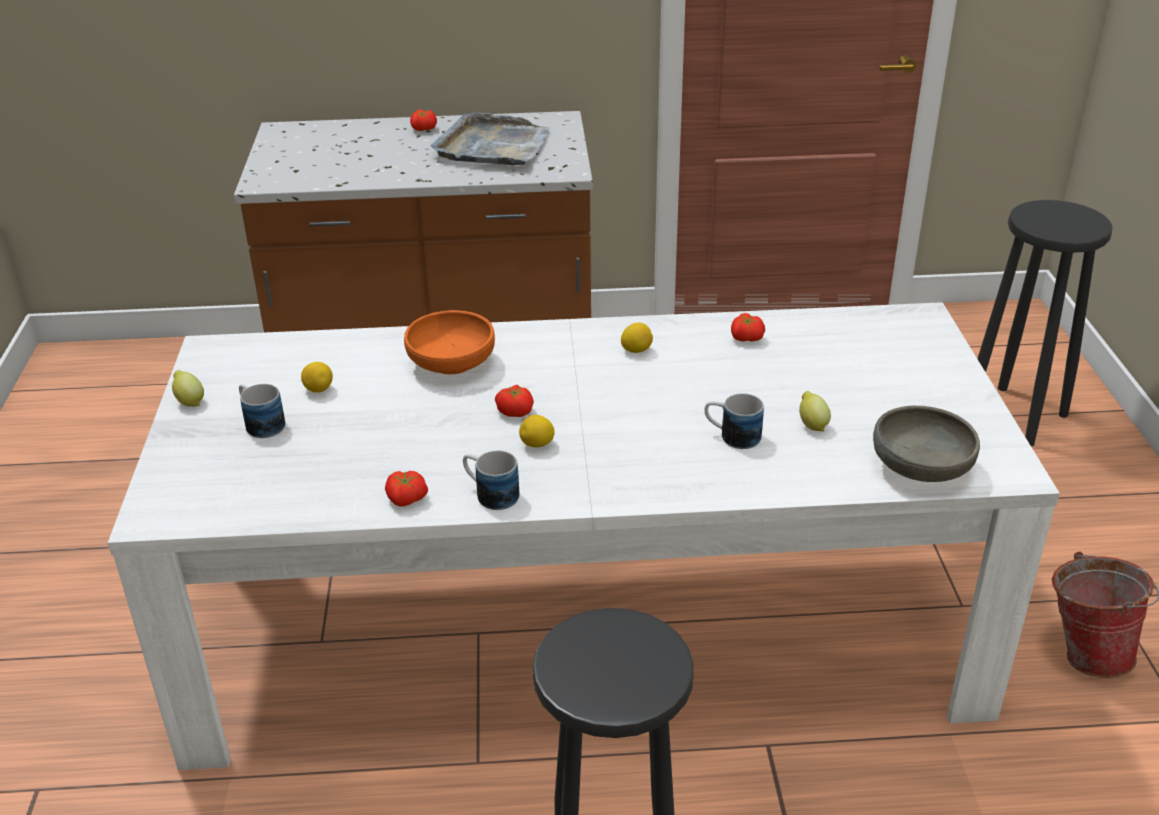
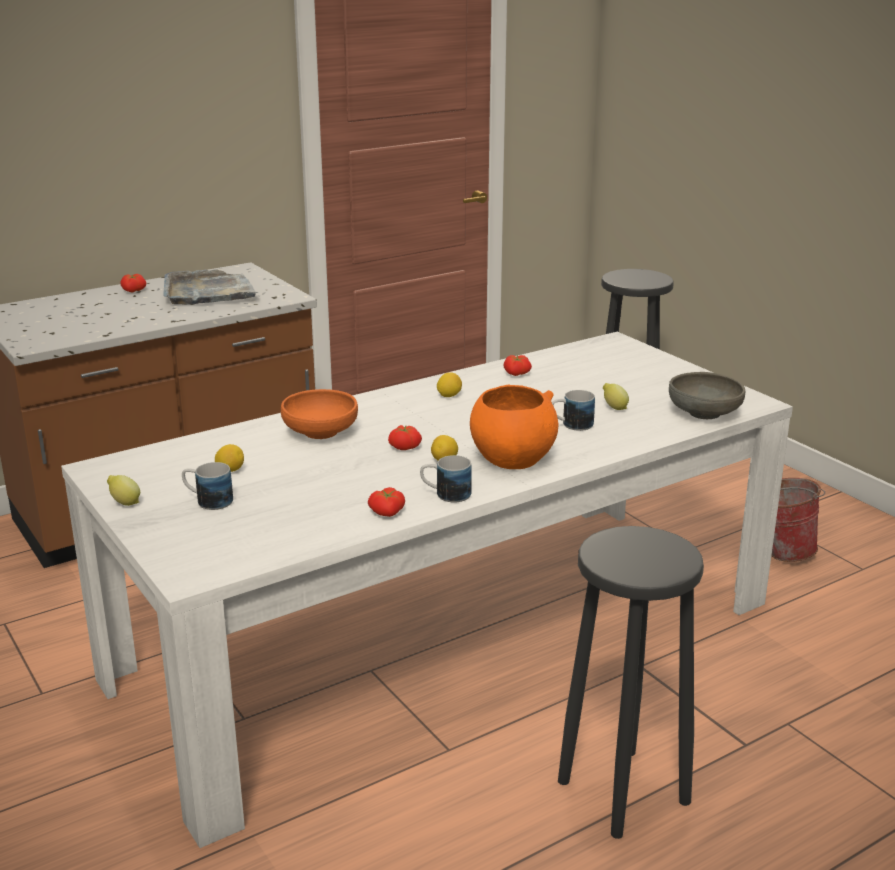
camera: 30 degrees left, 10 degrees down
(611, 467) = (512, 459): none -> orange bowl

